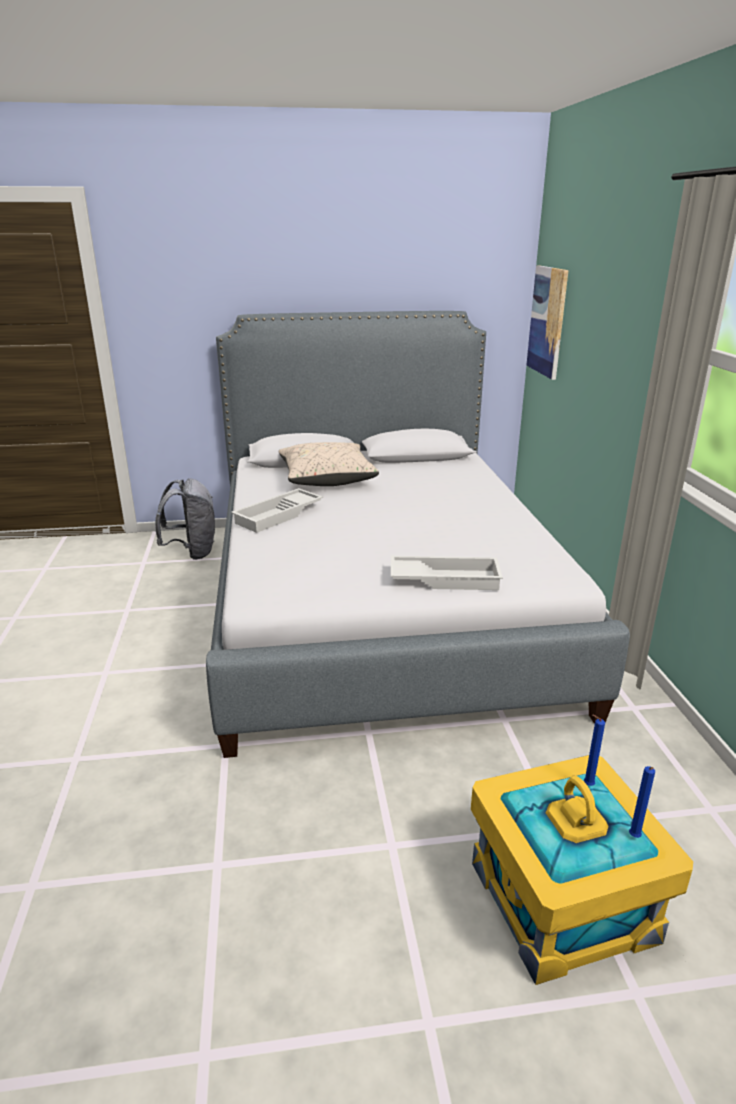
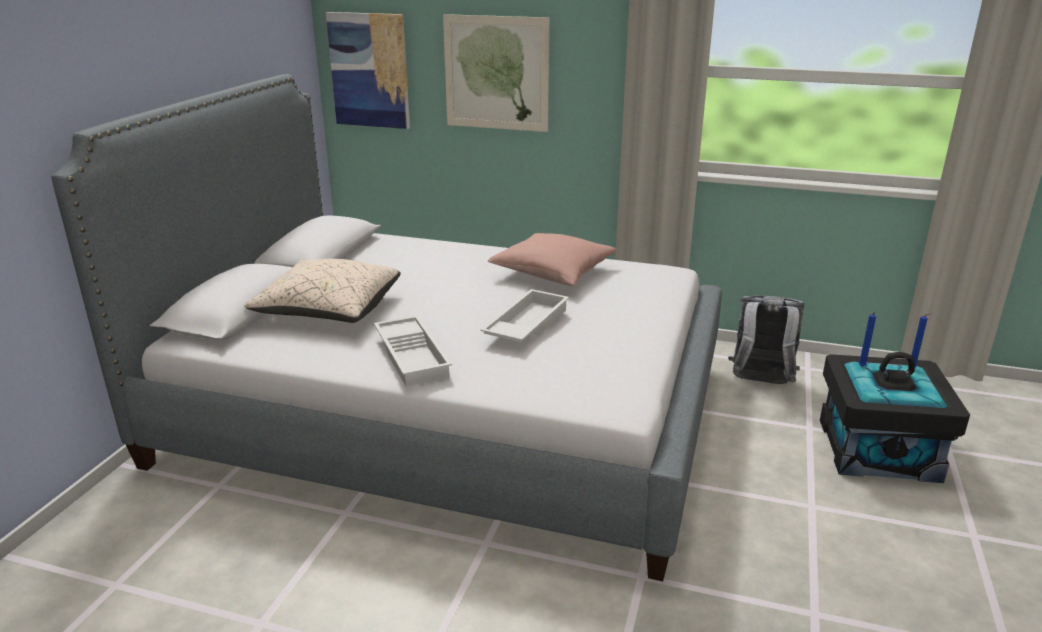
camera: 65 degrees left, 0 degrees up
(192, 552) = (147, 526): grey backpack -> grey backpack (760, 383)
(445, 578) = (641, 311): white tray -> white tray (525, 325)
(486, 529) = (552, 273): none -> pink pillow
(563, 901) = (878, 449): yellow storage box -> black storage box
(602, 336) = (496, 73): none -> picture

